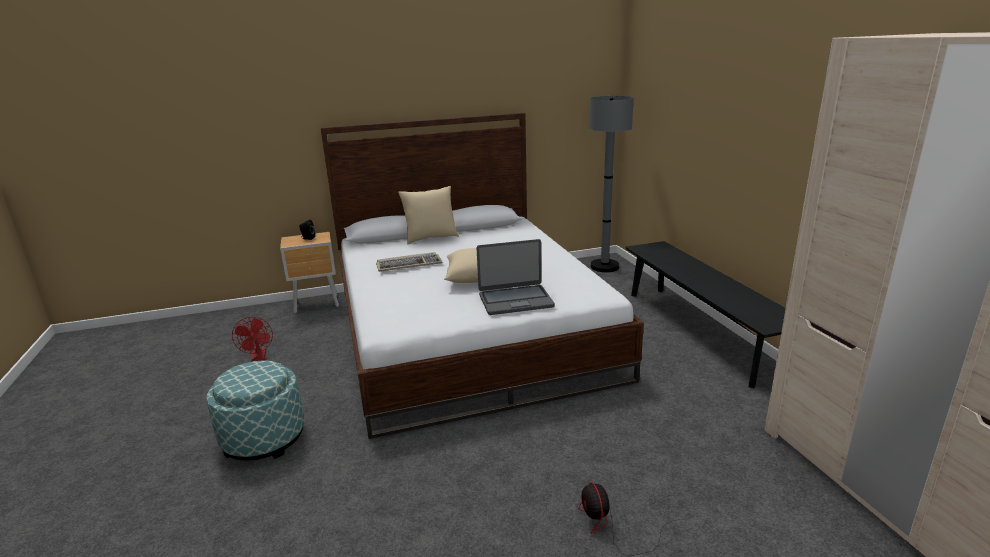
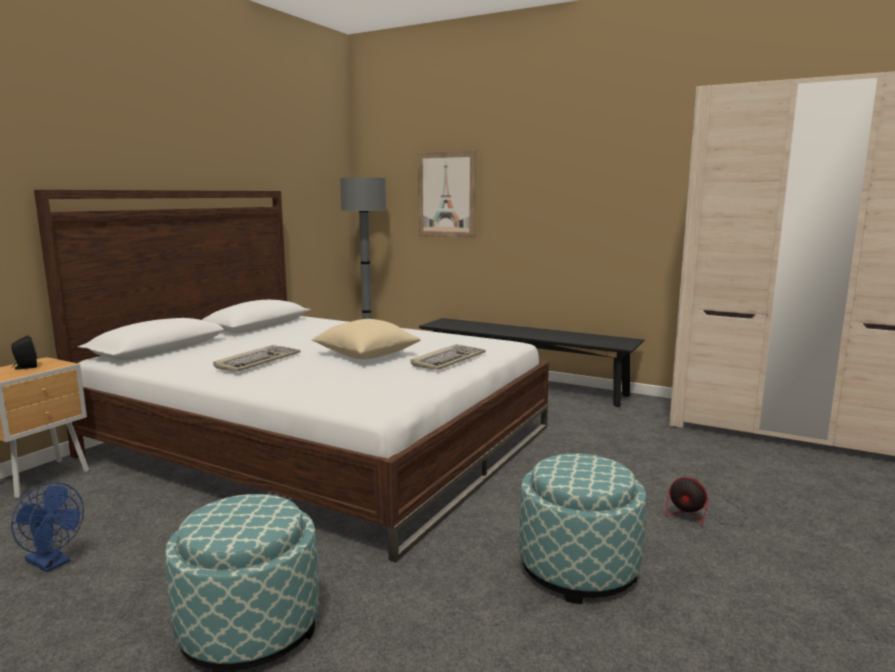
camera: 45 degrees left, 10 degrees down
(259, 359) = (52, 563): red fan -> blue fan
(430, 238) = (223, 341): beige pillow -> none
(447, 507) = (578, 569): none -> ottoman
(515, 300) = (448, 360): laptop -> keyboard
(680, 120) = (446, 195): none -> picture

